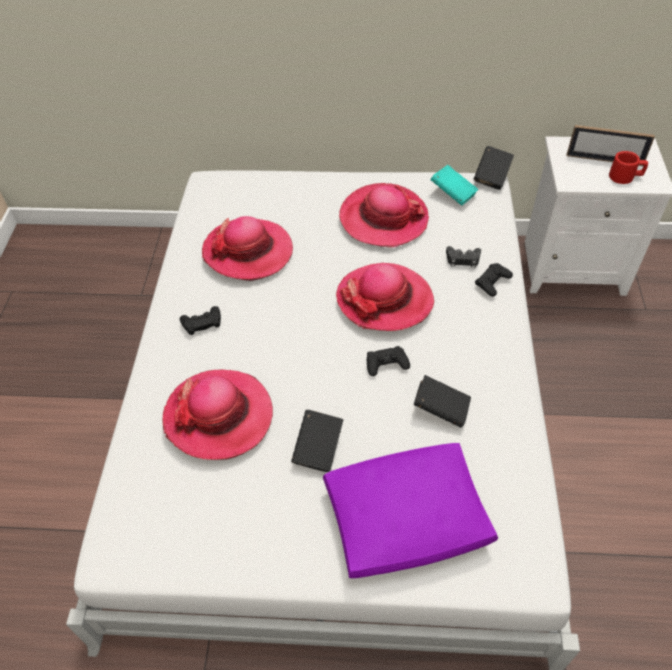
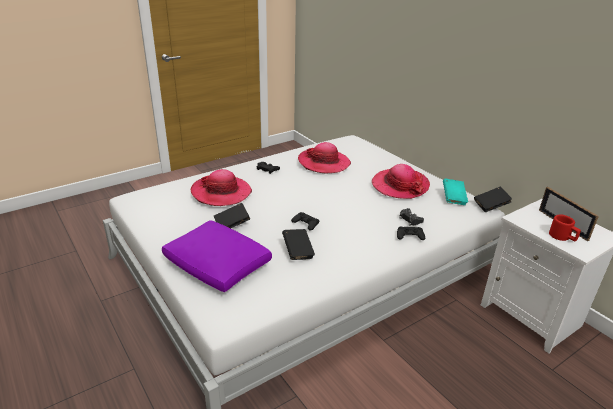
camera: 50 degrees right, 20 degrees down
(384, 300) = (346, 207): hat -> none

